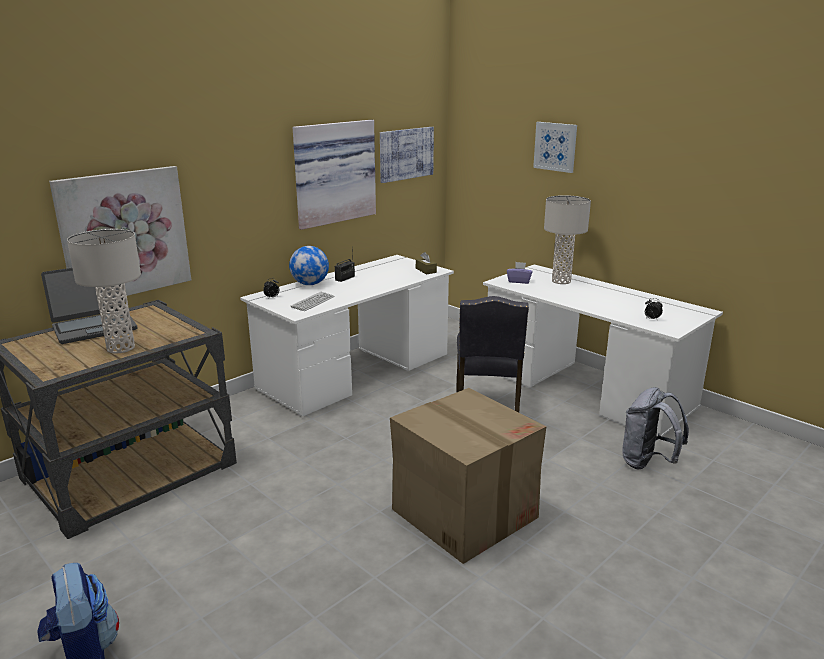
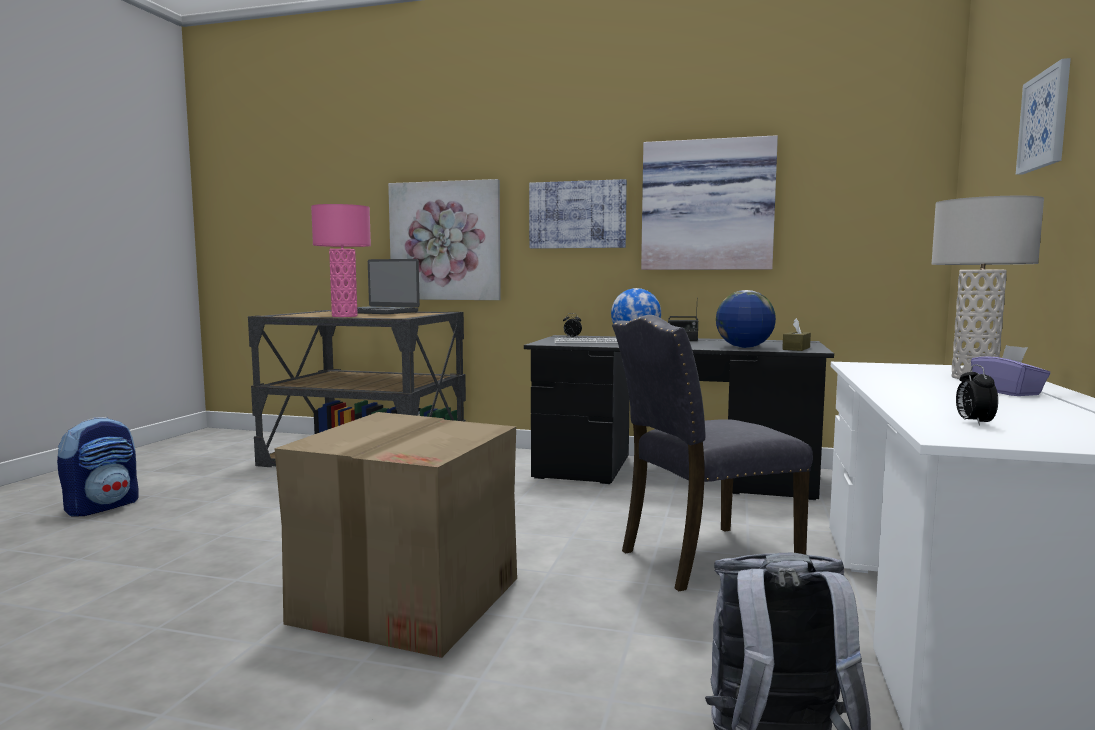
camera: 60 degrees right, 15 degrees down
(121, 348) = (344, 316): white table lamp -> pink table lamp
(355, 372) = (672, 474): white desk -> black desk
(405, 278) = (744, 347): none -> globe
(406, 154) = (852, 190): picture -> picture (577, 215)
(519, 281) = (891, 368): purple tissue box -> purple tissue box (1007, 392)

